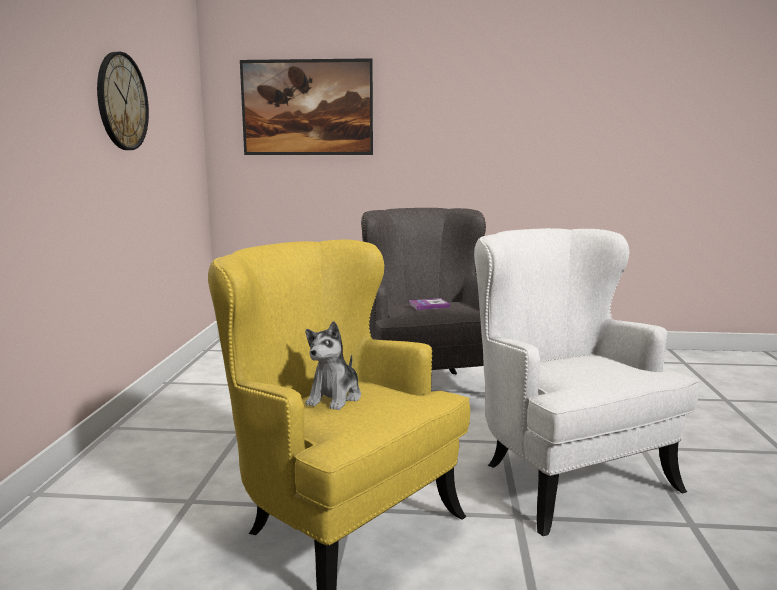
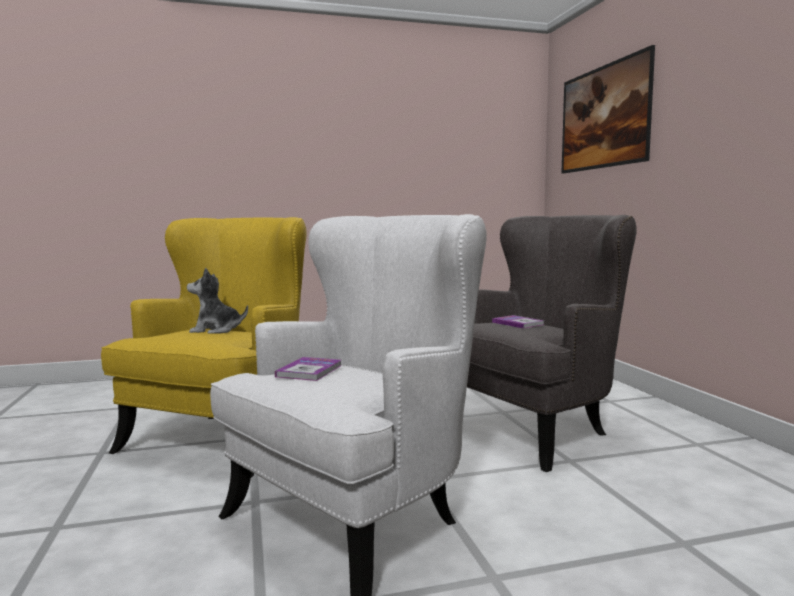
camera: 70 degrees right, 5 degrees down
(122, 102) = (396, 133): wall clock -> none
(571, 371) = (309, 371): none -> book

